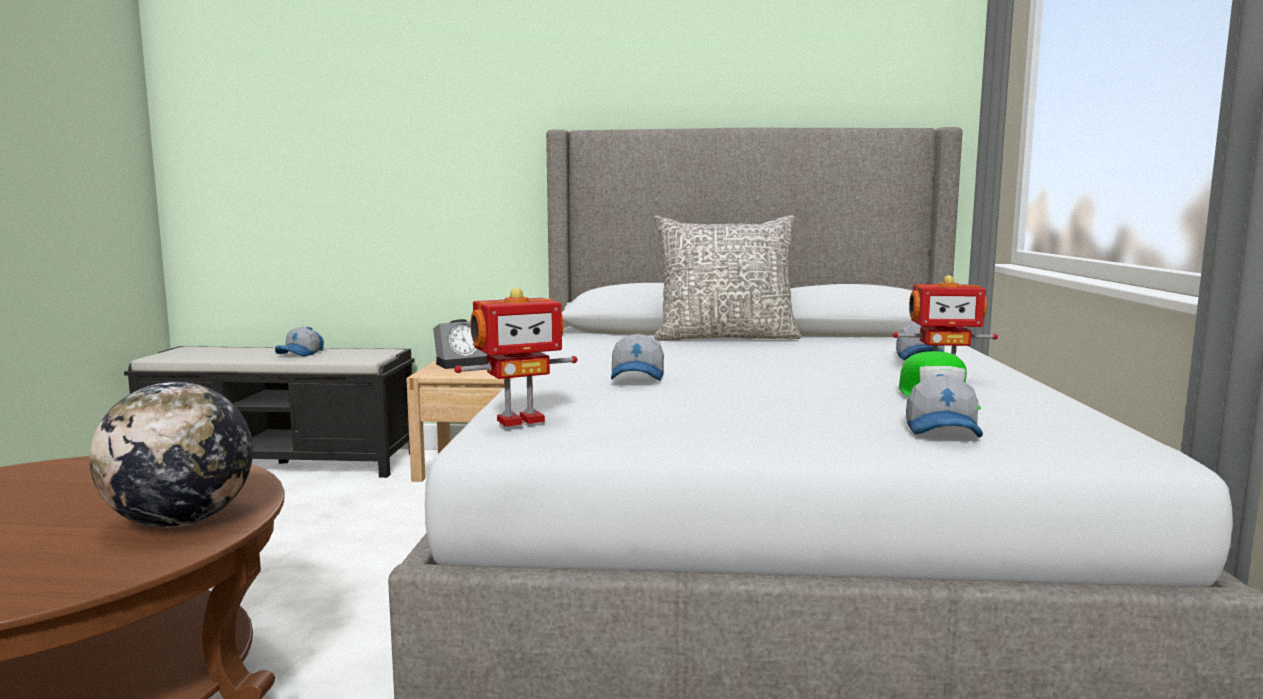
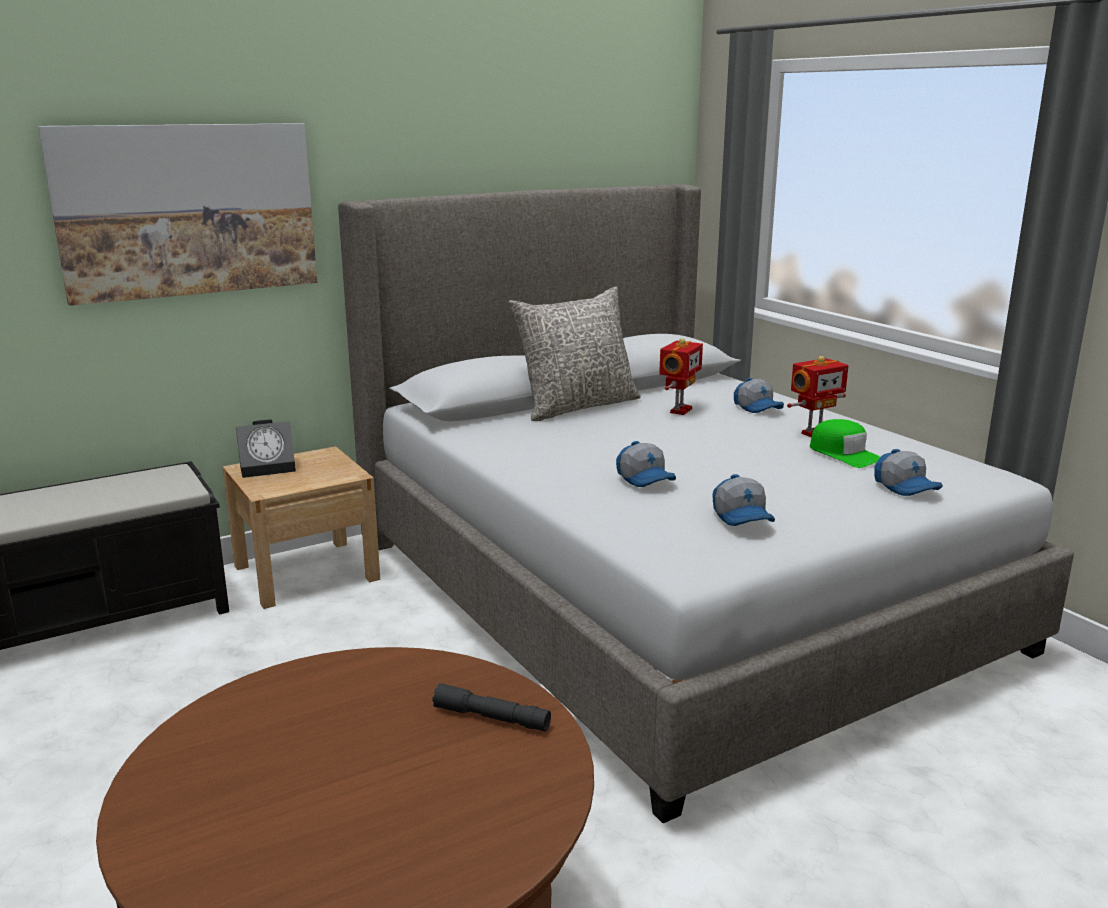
camera: 35 degrees left, 10 degrees up
(181, 522) = (491, 718): globe -> grey flashlight
(301, 354) = (78, 497): cap -> cap (743, 517)
(429, 136) = (187, 210): none -> picture
(463, 363) = (269, 467): alarm clock -> alarm clock turned 45 degrees clockwise
(519, 420) = (676, 550): toy robot -> toy robot (679, 410)

